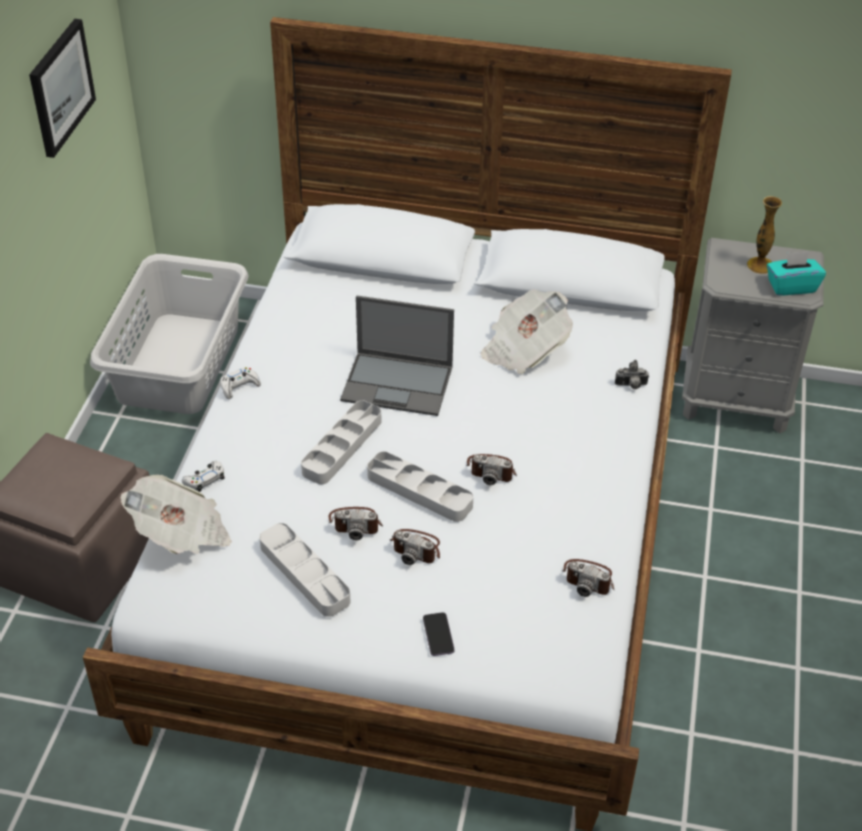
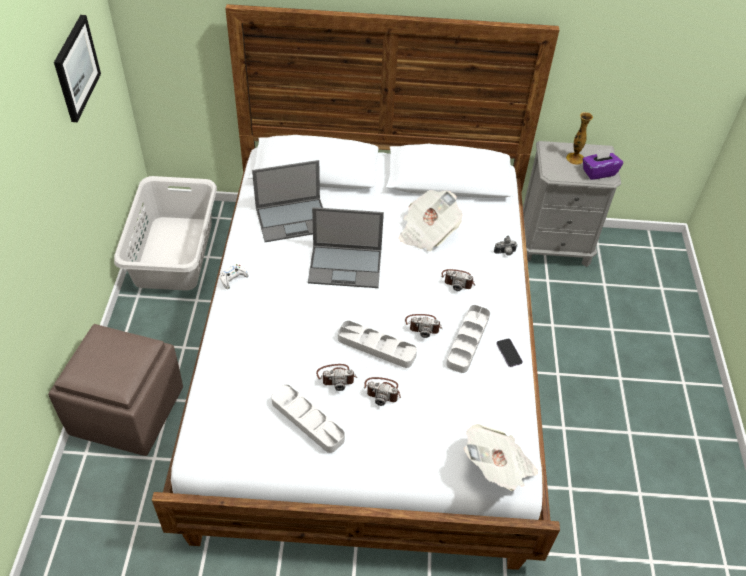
camera: 10 degrees left, 5 degrees up
(181, 534) = (212, 399): newspaper -> newspaper (498, 467)
(205, 480) = (221, 354): white game controller -> none
(337, 317) = (293, 219): none -> laptop
(342, 446) = (316, 318): grey tray -> grey tray (468, 341)
(438, 635) = (411, 457): phone -> phone (509, 353)
(589, 579) = (506, 401): camera -> camera (458, 280)
(791, 286) = (598, 172): turquoise tissue box -> purple tissue box

